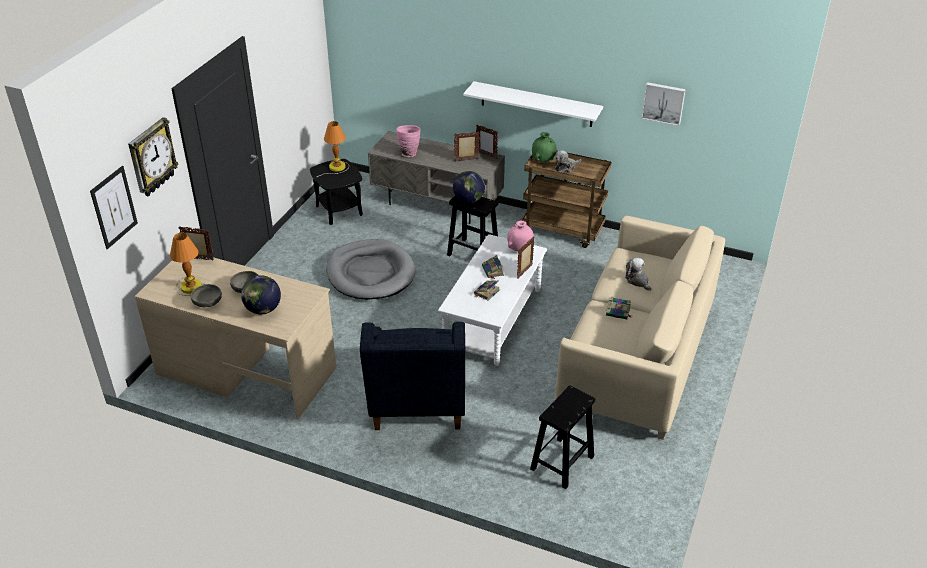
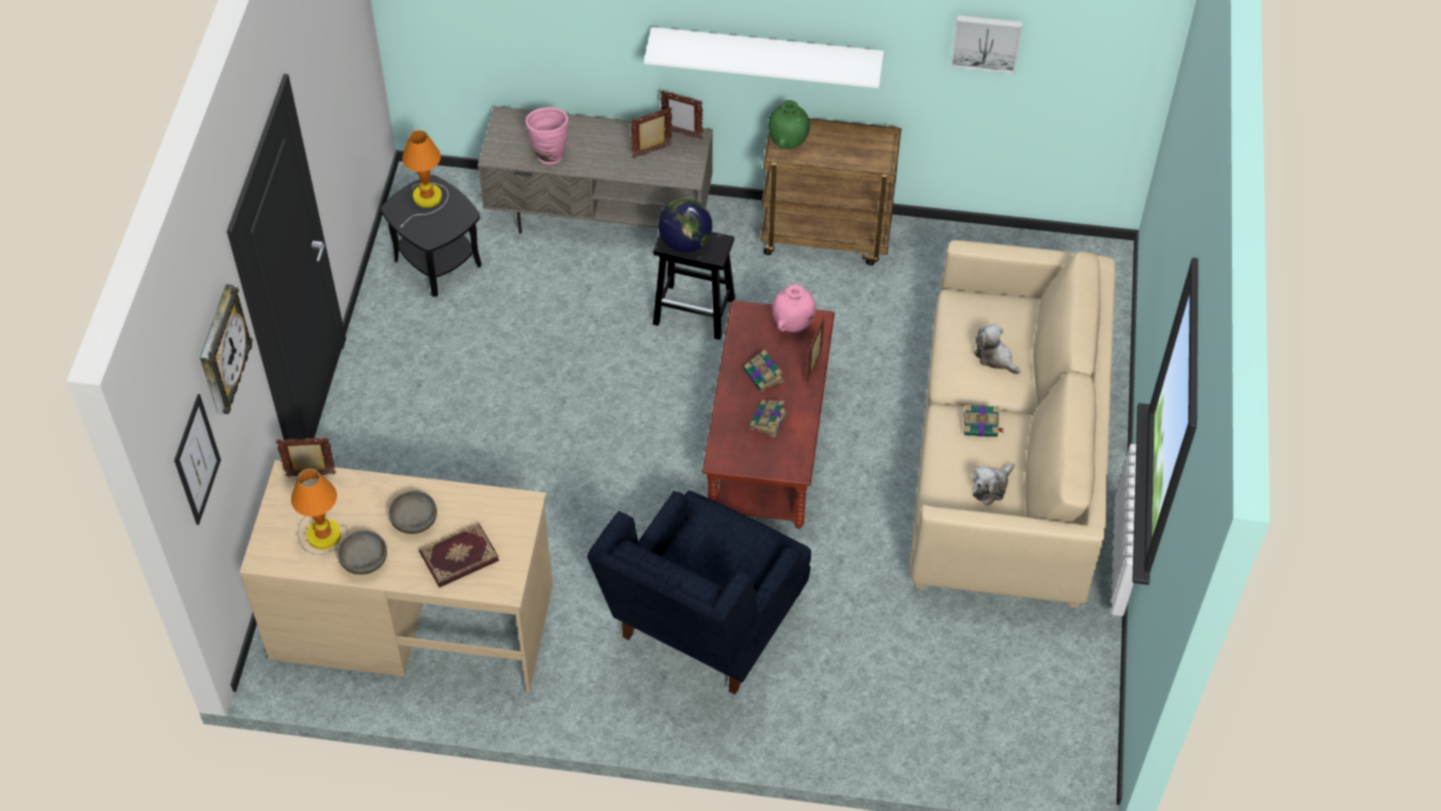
camera: 15 degrees left, 15 degrees up
(263, 309) = (458, 555): globe -> book
(370, 273) = (540, 387): grey dog bed -> none
(418, 406) = (704, 627): blue armchair -> blue armchair turned 45 degrees clockwise
(493, 320) = (767, 441): white coffee table -> brown coffee table
(562, 463) = (944, 681): black stool -> none
(566, 167) = (829, 150): plush toy -> plush toy (991, 487)

